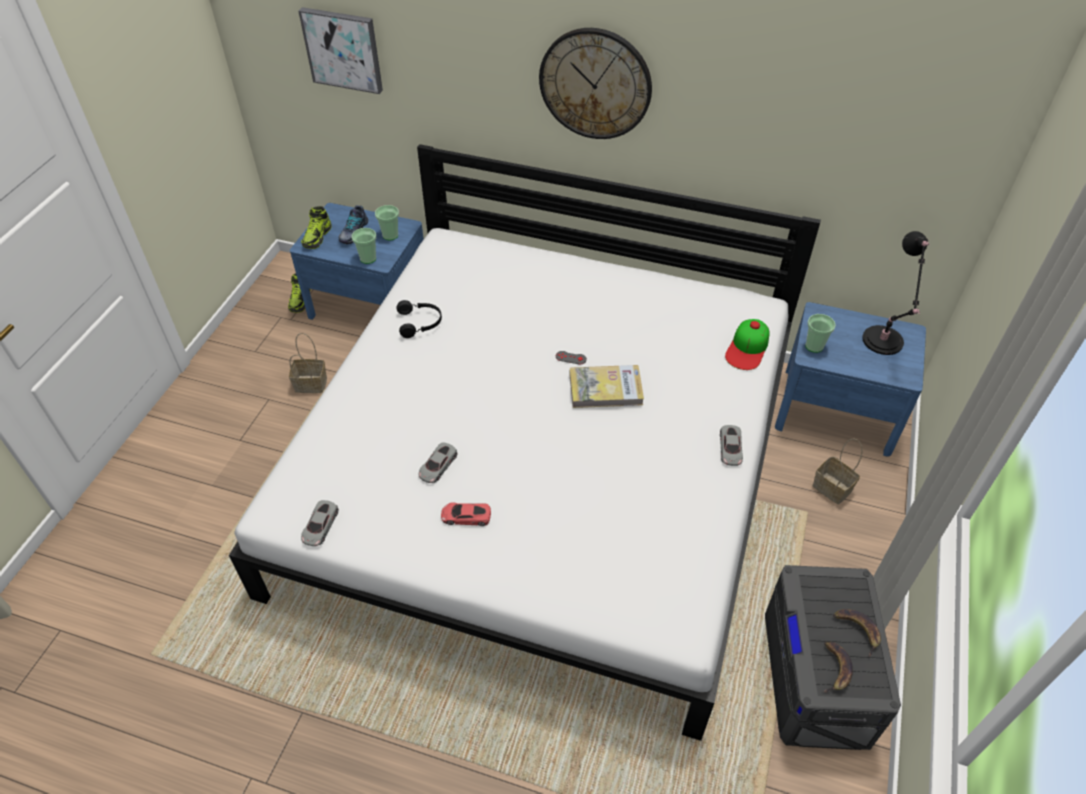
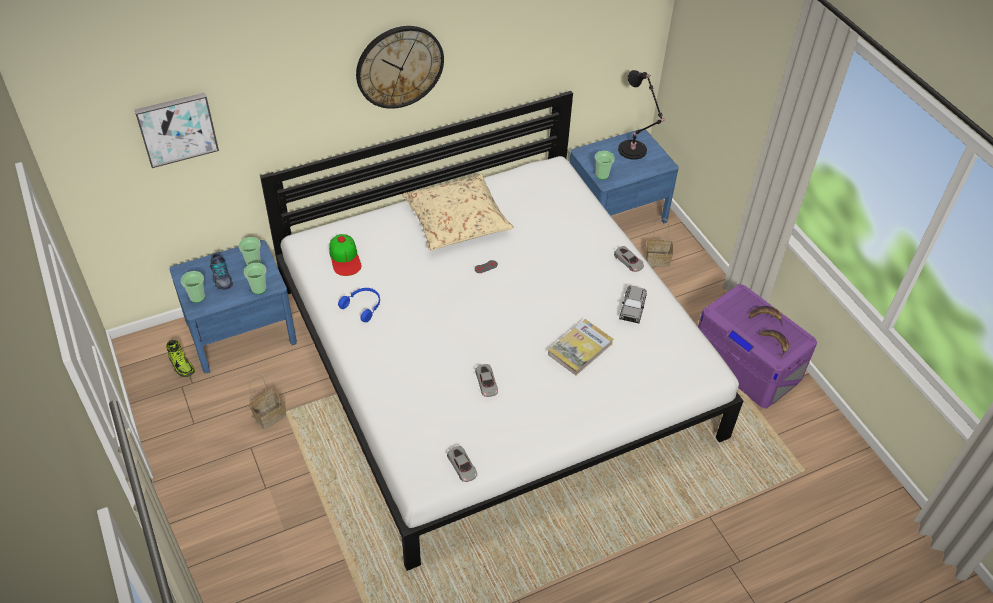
camera: 45 degrees left, 0 degrees up
(317, 237) = (197, 297): shoe -> cup
(420, 323) = (363, 306): black headphones -> blue headphones
(466, 516) = (537, 398): red toy car -> none
(597, 299) = (457, 221): none -> beige pillow
(605, 389) = (528, 272): book -> book (580, 349)
(674, 499) = (632, 309): none -> grey toy car
(747, 348) = (575, 197): cap -> cap (345, 258)
(816, 675) = (746, 363): grey storage box -> purple storage box

